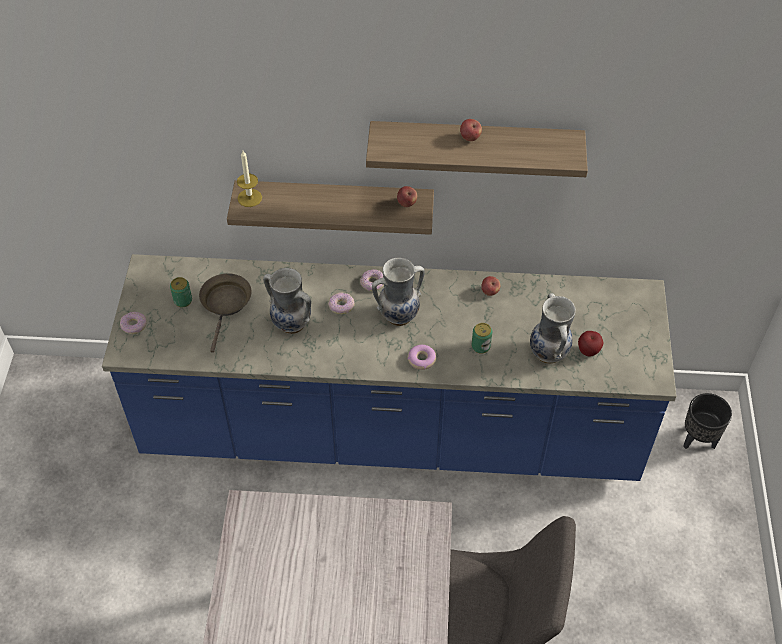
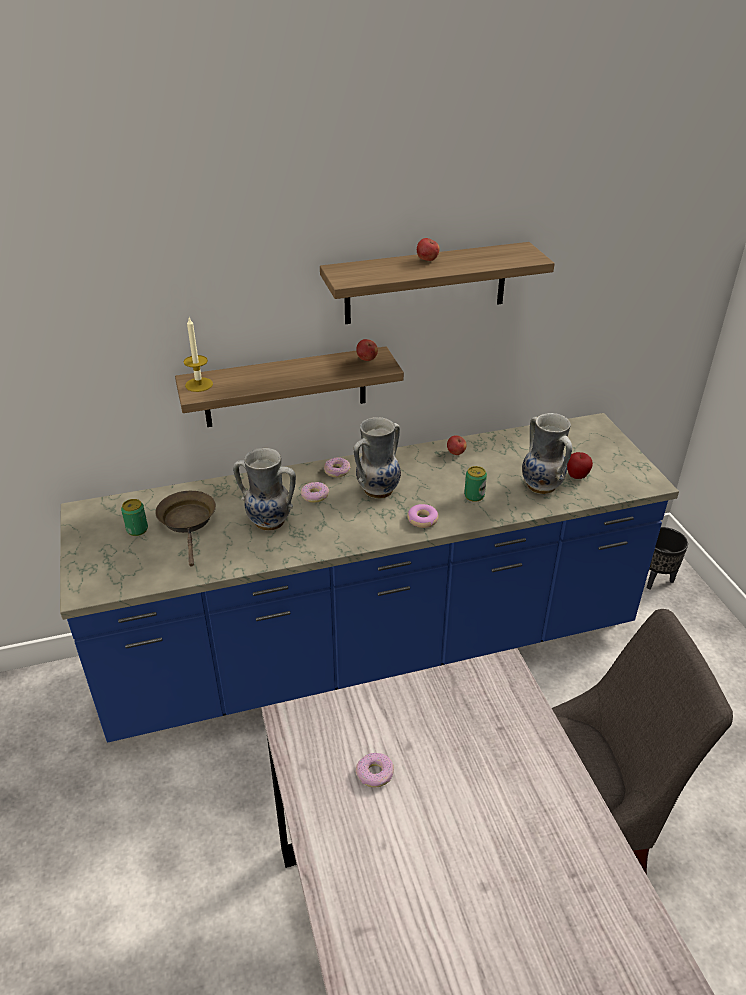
camera: 20 degrees left, 15 degrees down
(134, 325) = (87, 564): donut -> donut (375, 774)

